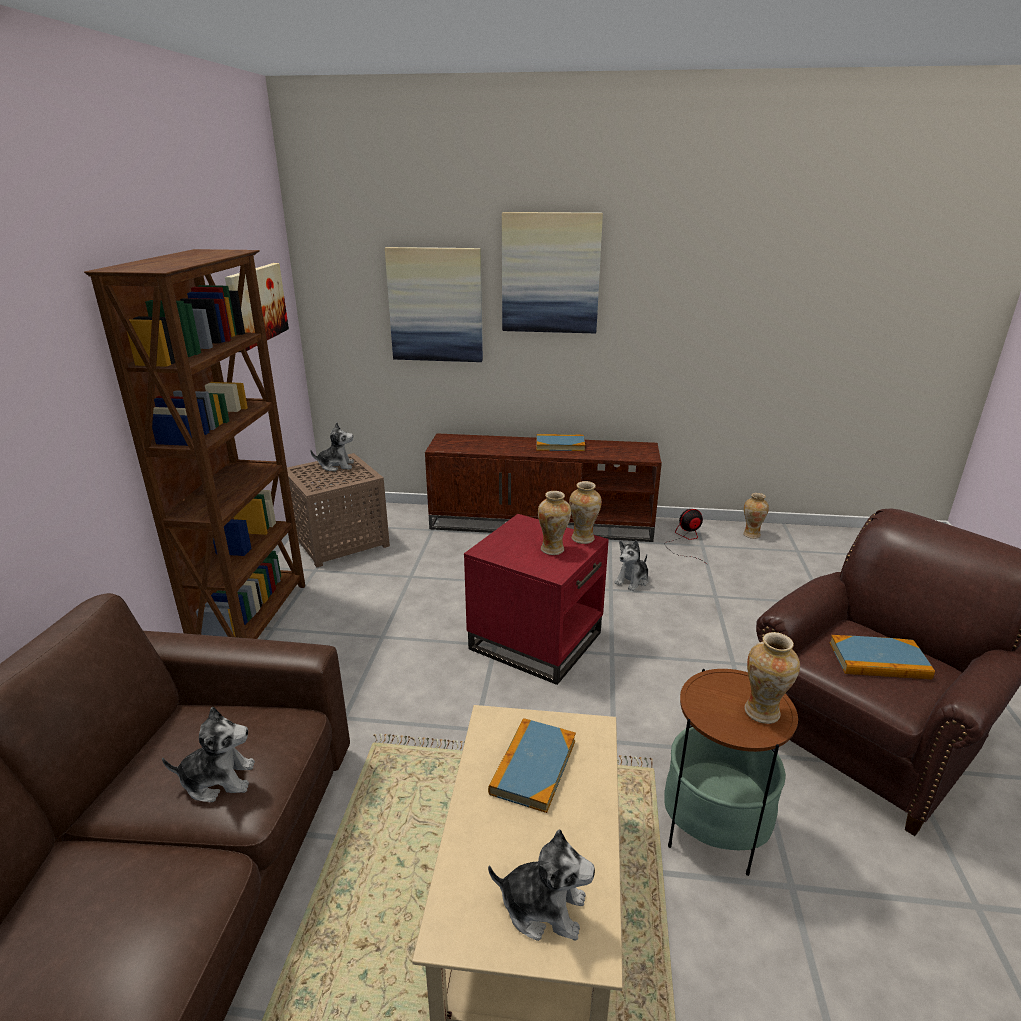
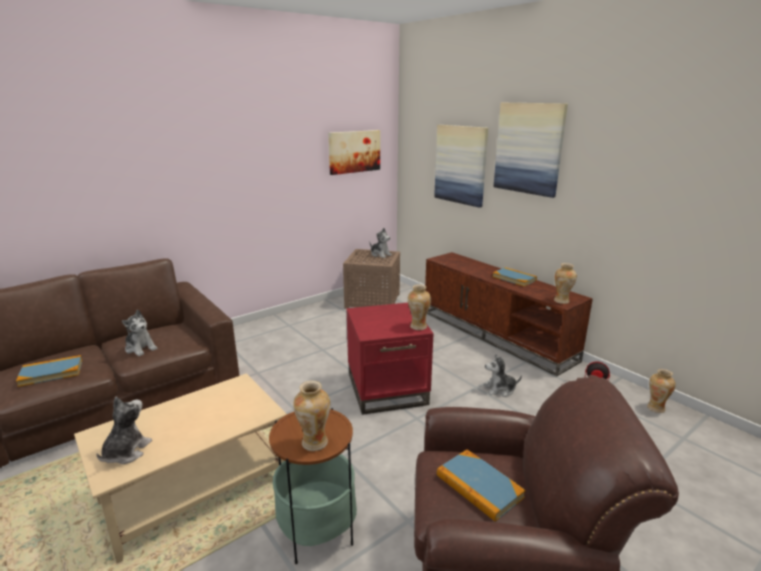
camera: 45 degrees right, 5 degrees down
(254, 619) = (288, 318): brown bookcase -> none
(533, 766) = (218, 408): book -> book (51, 372)
(543, 907) = (126, 452): plush toy -> plush toy turned 135 degrees counterclockwise
(553, 549) = (391, 324): vase -> vase (561, 301)

